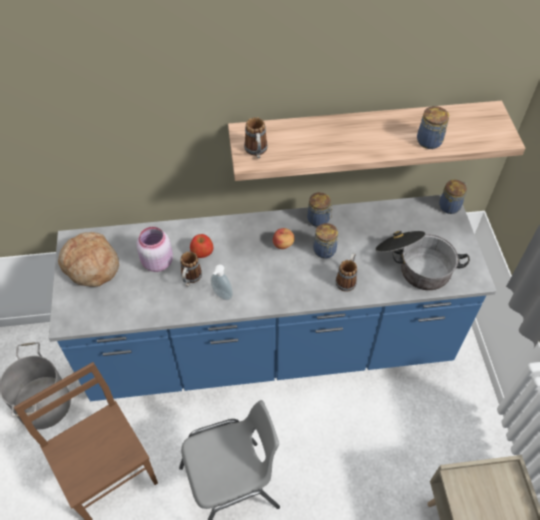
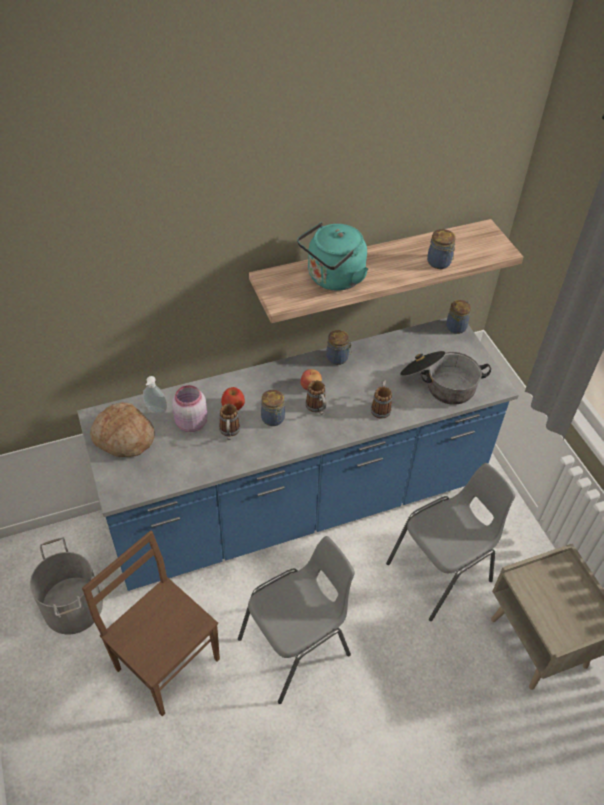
camera: 15 degrees left, 5 degrees down
(221, 296) = (265, 443): soap dispenser -> soap dispenser (155, 411)
(256, 152) = (285, 293): mug -> mug (317, 408)
(311, 143) = (333, 279): none -> turquoise kettle
(324, 251) = (352, 386): jar -> jar (273, 419)
(391, 444) = (442, 572): none -> grey chair

